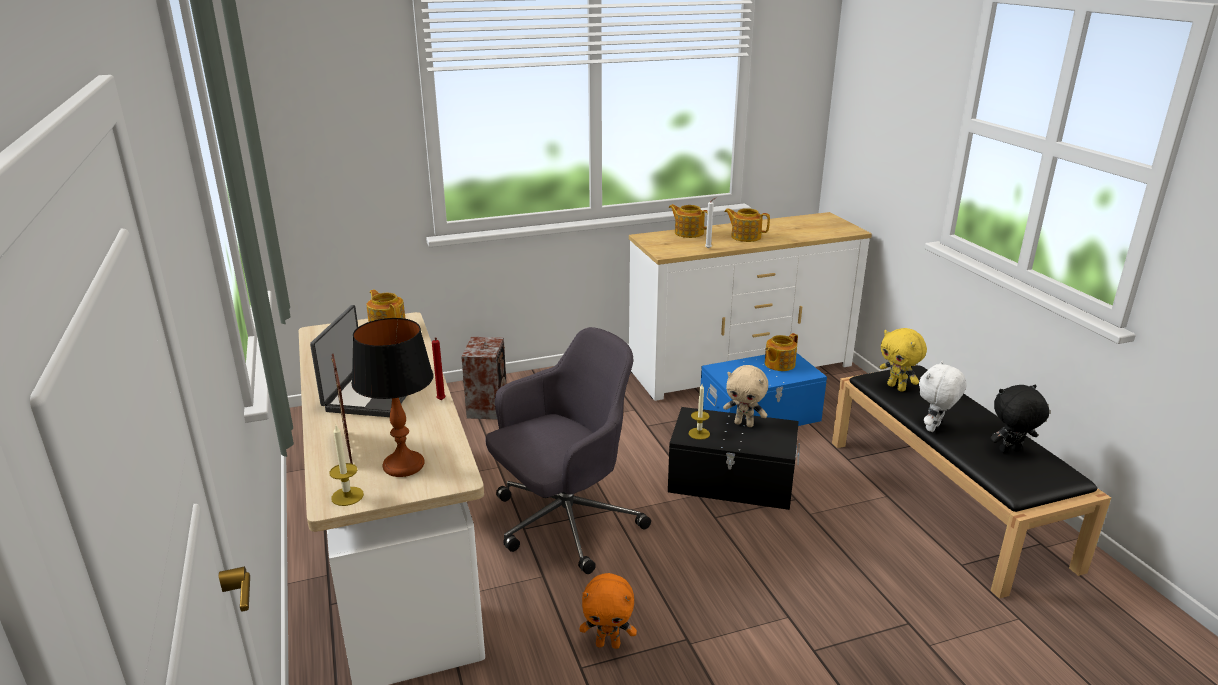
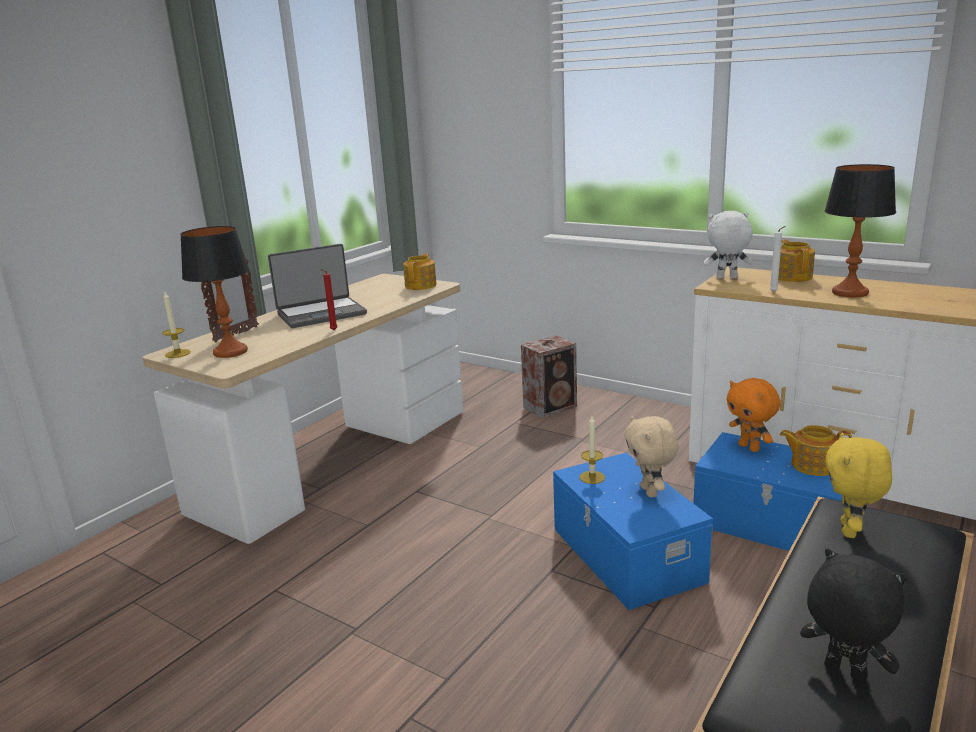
camera: 55 degrees right, 5 degrees down
(564, 523) = (444, 503): grey office chair -> none
(608, 644) = (314, 590): orange plush toy -> orange plush toy (750, 447)
(732, 481) = (625, 555): black storage box -> blue storage box
(745, 237) = (850, 293): teapot -> table lamp
(934, 428) = (792, 588): white plush toy -> white plush toy (726, 278)

